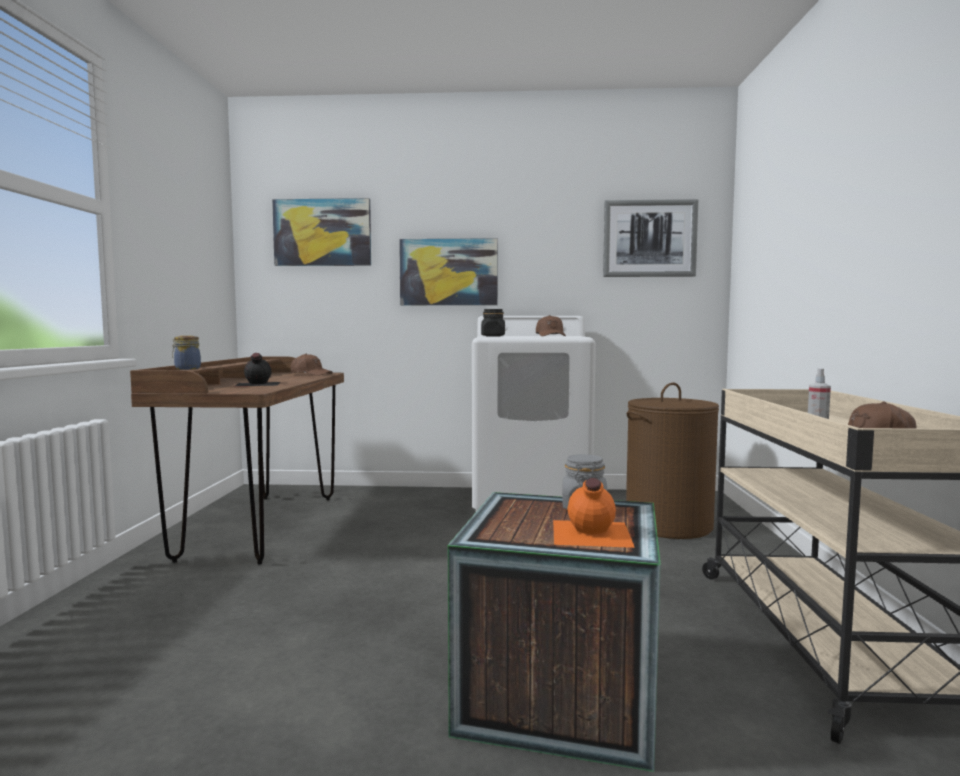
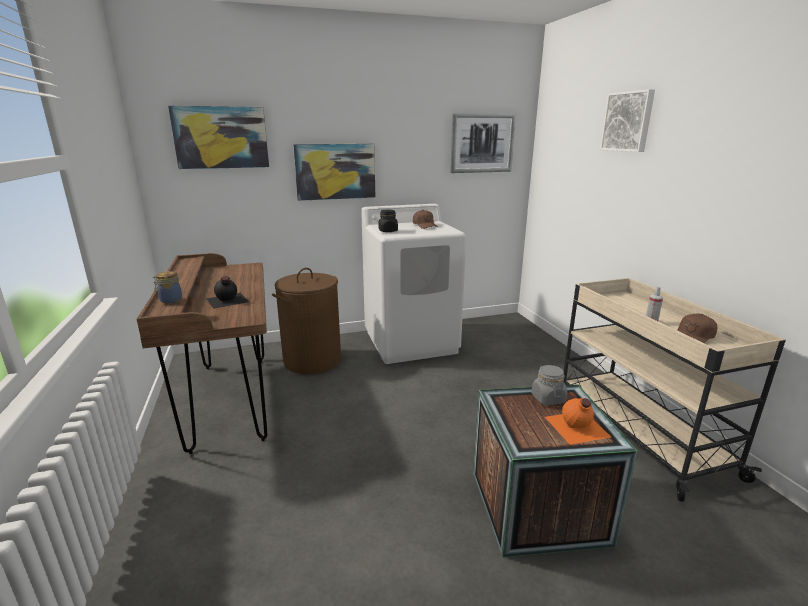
camera: 20 degrees left, 15 degrees up
(311, 374) = (240, 270): brown cap -> none
(668, 525) = (507, 349): brown laundry basket -> brown laundry basket (312, 360)
(820, 166) = (628, 121): none -> picture

